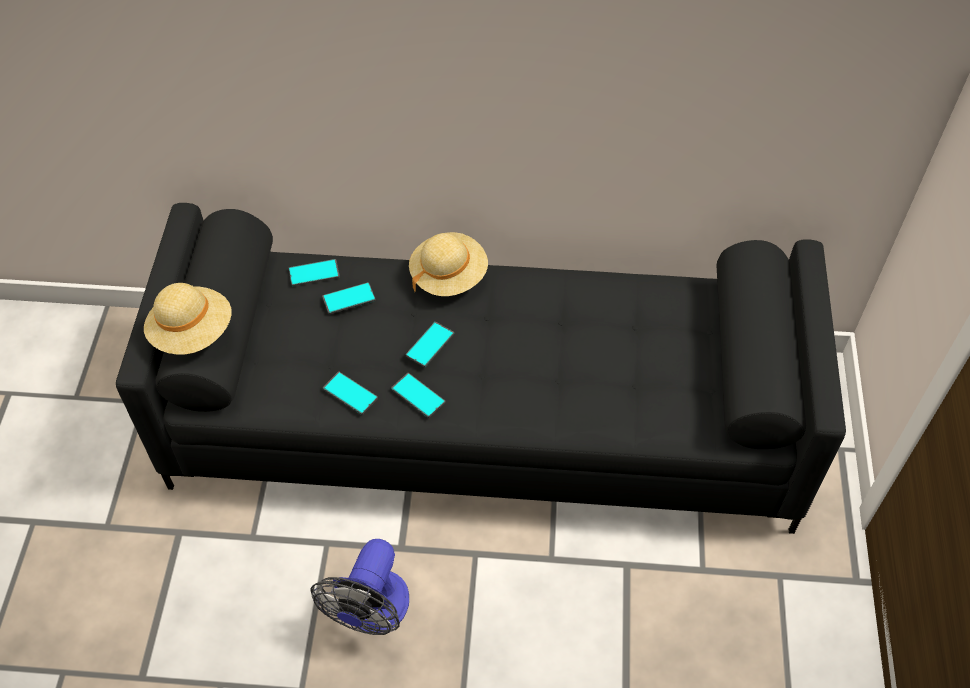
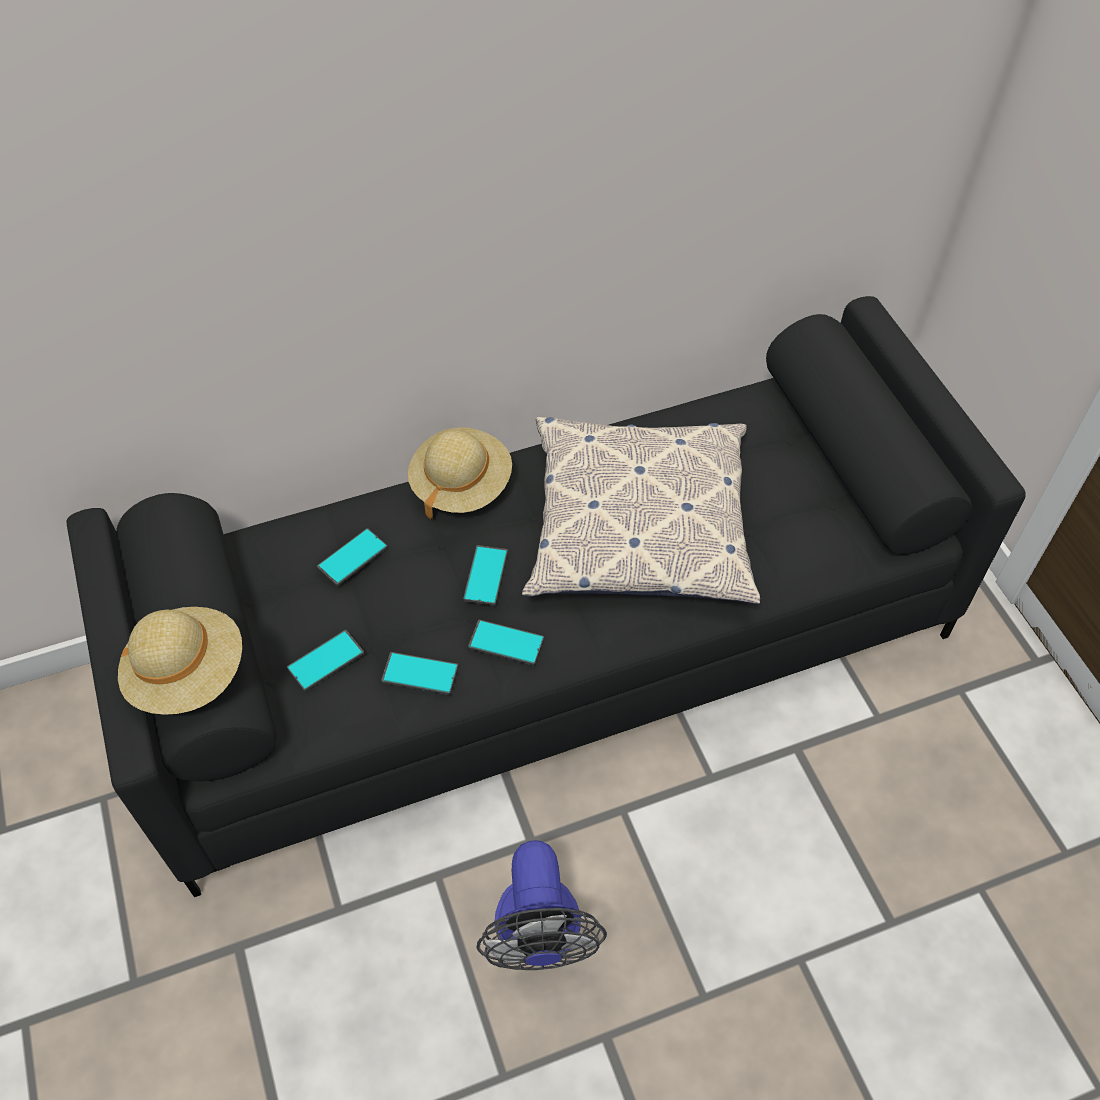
camera: 25 degrees left, 0 degrees up
(314, 273) = (290, 542): phone -> phone (325, 661)
(558, 349) = (638, 524): none -> pillow

